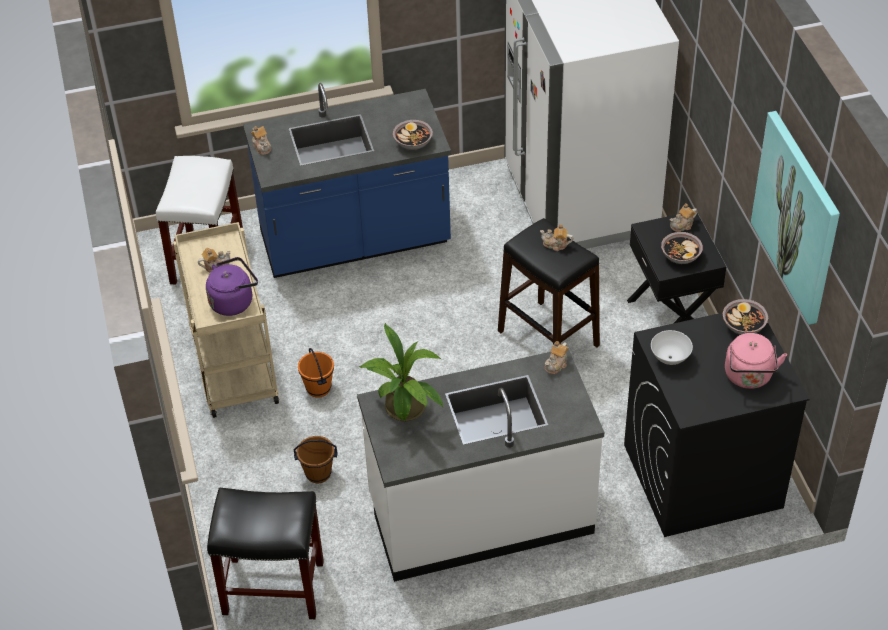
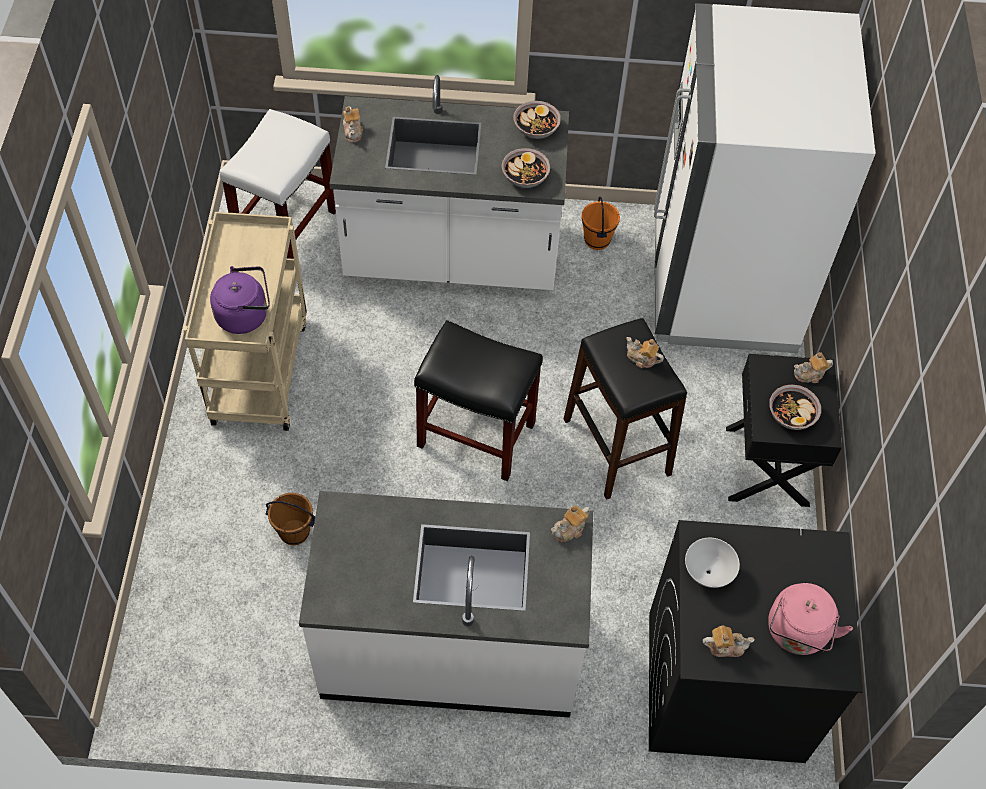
camera: 15 degrees right, 10 degrees up
(215, 265) = (246, 263): teapot -> teapot (725, 646)
(272, 588) = (186, 659): black stool -> black stool (475, 435)
(318, 388) = (338, 426): orange bucket -> orange bucket (596, 240)
(355, 242) = (451, 258): blue counter -> white counter
(406, 412) = (365, 534): potted plant -> none
(743, 325) = (819, 557): bowl -> bowl (536, 129)
(797, 217) = (928, 463): picture -> none

